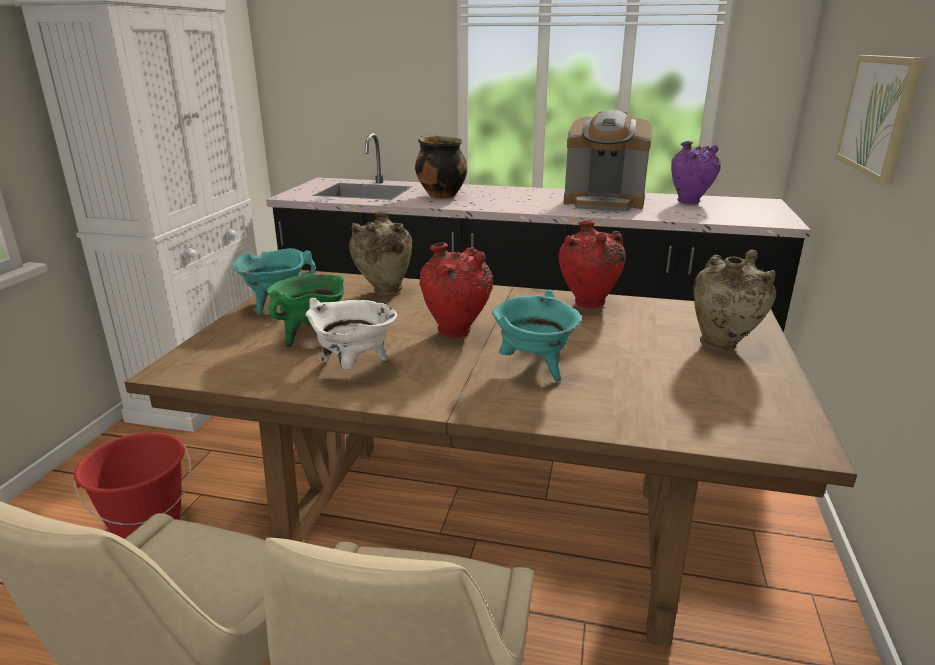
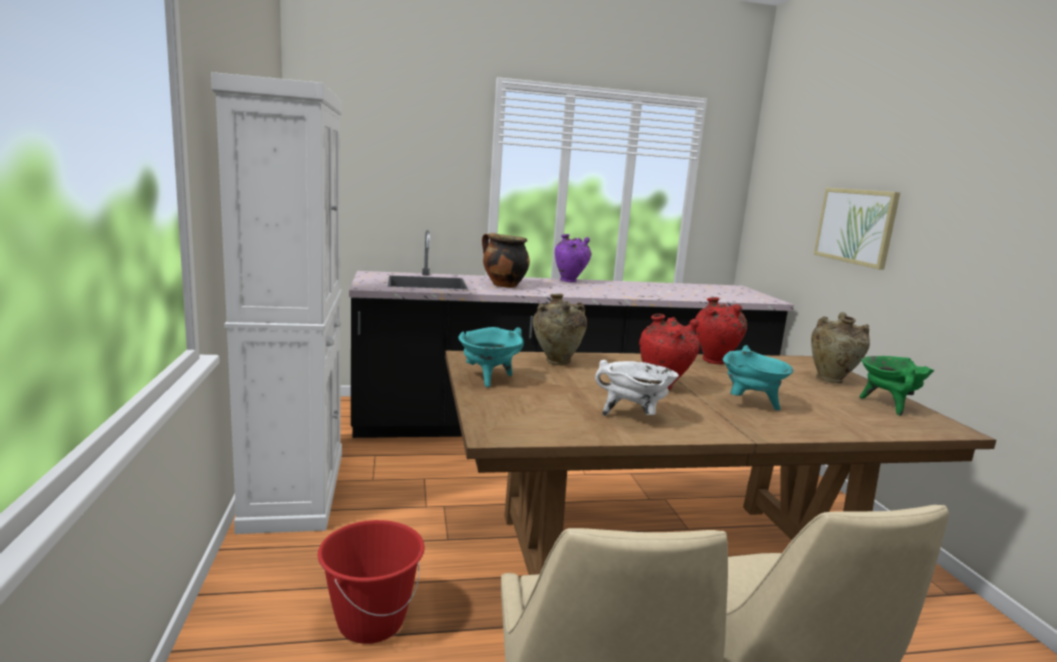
camera: 25 degrees left, 10 degrees down
(312, 335) = (560, 398): green cooking pot -> green cooking pot (887, 405)
(604, 203) = (637, 289): coffee machine -> none
(690, 203) = (693, 289): purple vase -> purple vase (570, 281)

